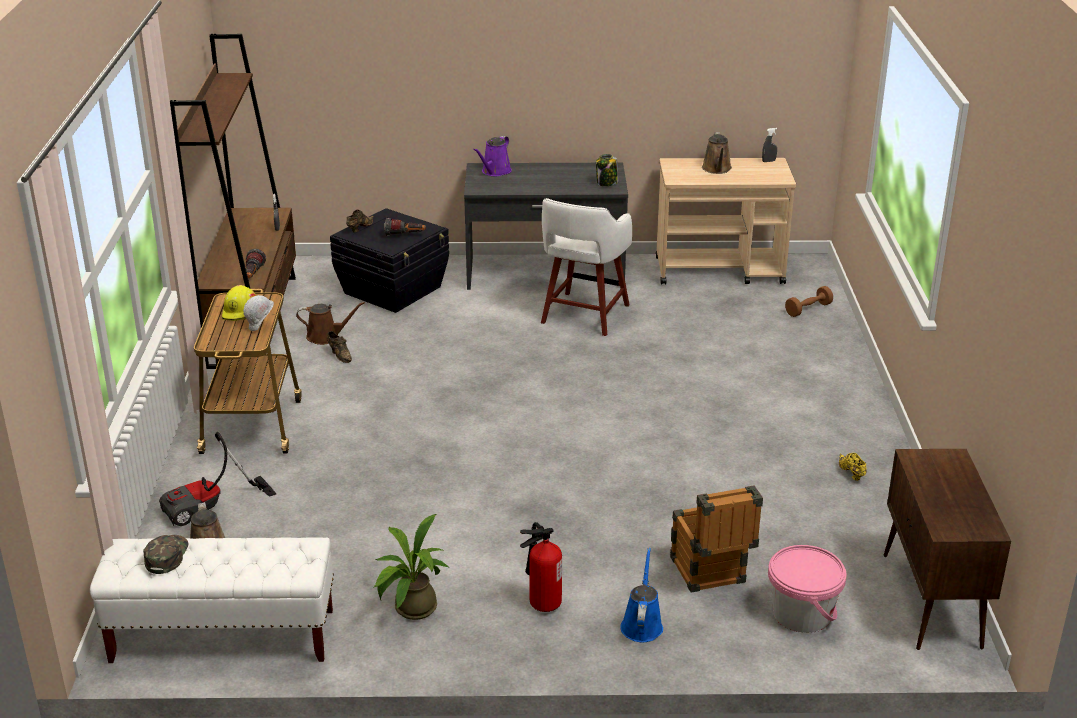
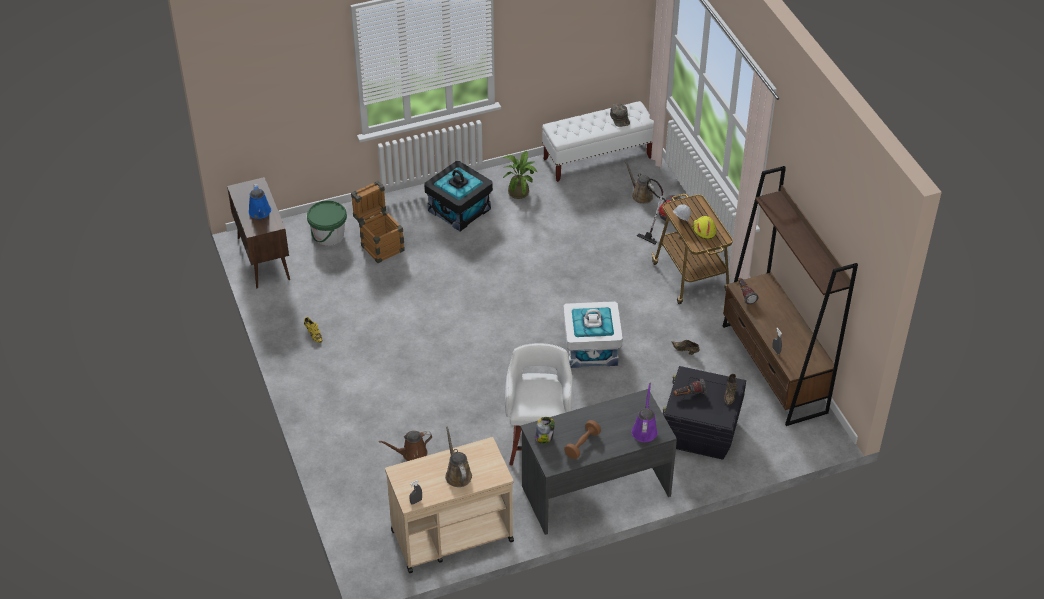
camera: 160 degrees right, 15 degrees up
(326, 337) = (709, 366): brown watering can -> brown watering can (412, 454)
(457, 380) = (591, 348): none -> white storage box
(541, 603) = (459, 210): fire extinguisher -> black storage box
(642, 624) = (406, 211): blue watering can -> blue watering can (260, 213)
(802, 614) = (328, 235): pink bucket -> green bucket
(808, 309) = (366, 499): brown dumbbell -> brown dumbbell (582, 444)

